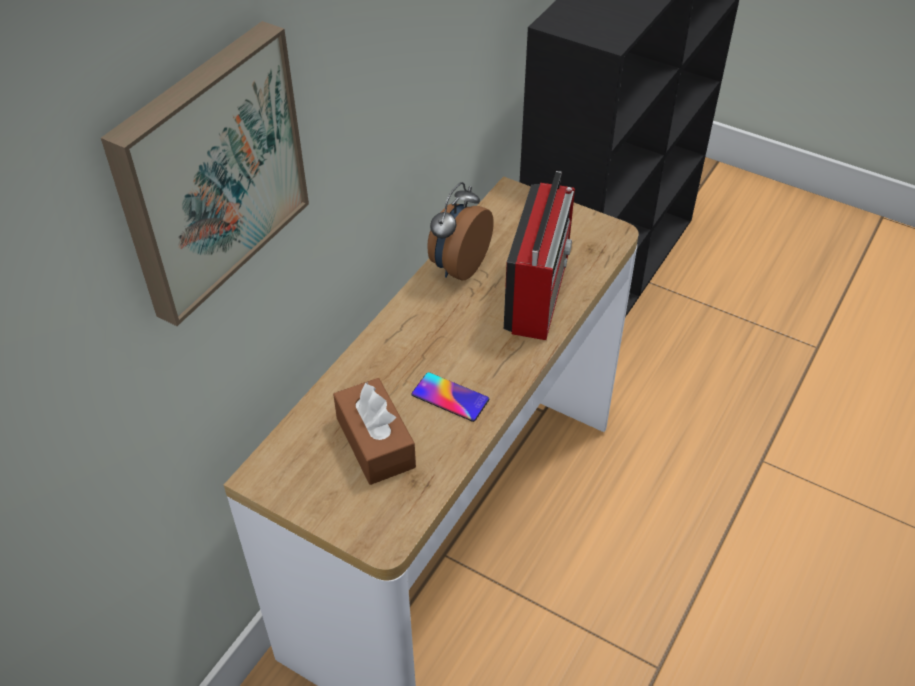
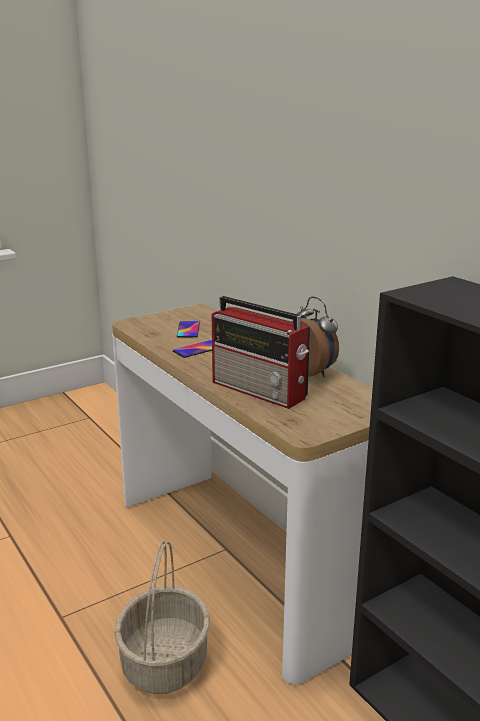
camera: 115 degrees right, 25 degrees down
(208, 171) = (232, 134): picture -> none
(375, 442) = (188, 330): brown tissue box -> phone
(647, 532) = (164, 662): none -> basket

